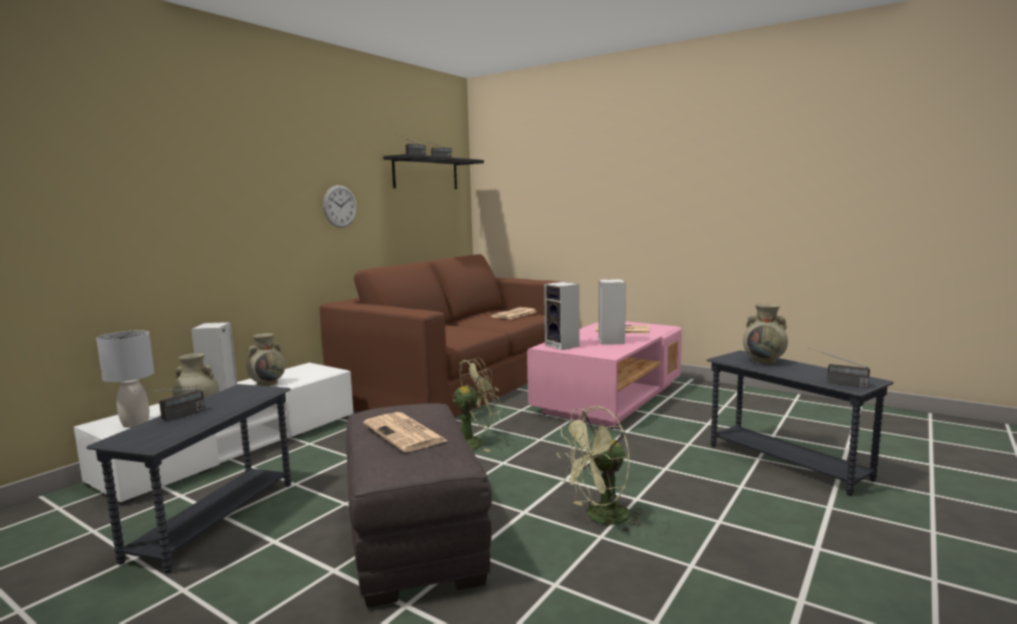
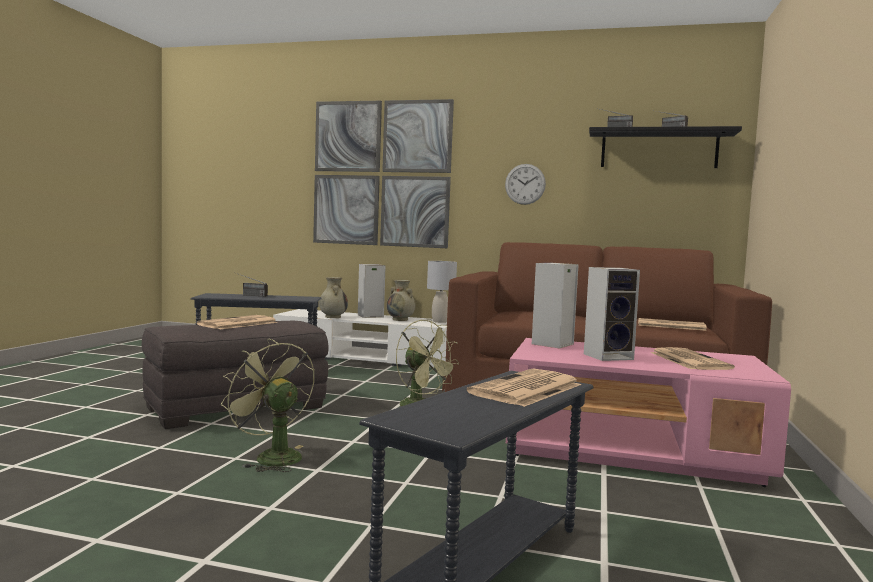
camera: 70 degrees right, 5 degrees down
(136, 423) = (305, 313): grey table lamp -> grey table lamp (440, 321)
(178, 198) = (381, 174): none -> picture
(764, 361) = (526, 389): beige vase -> newspaper
(836, 383) = (416, 411): radio -> none

